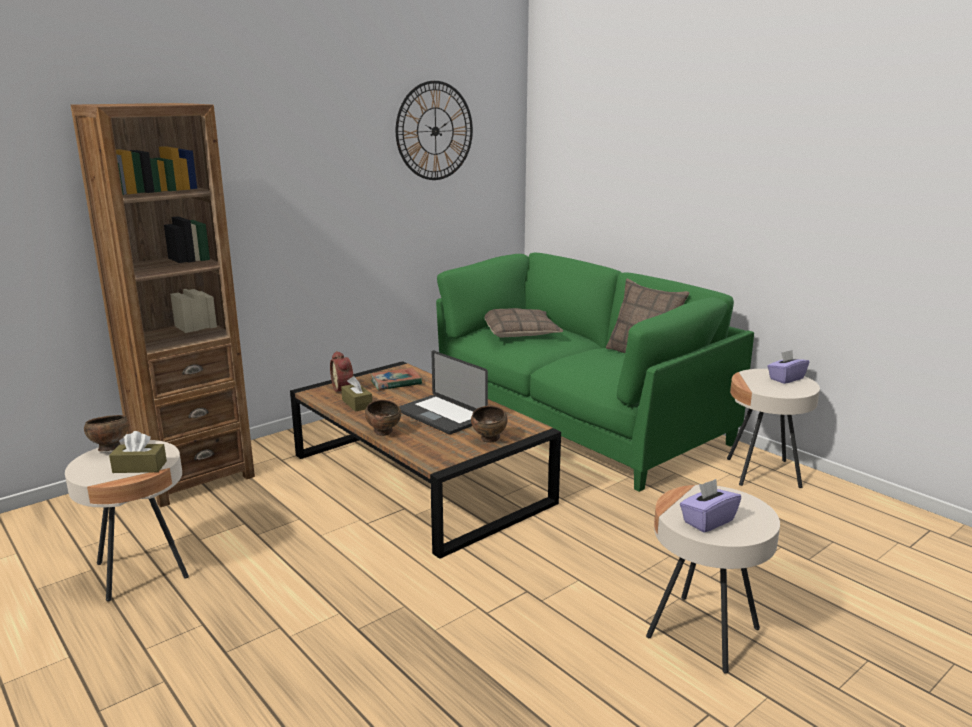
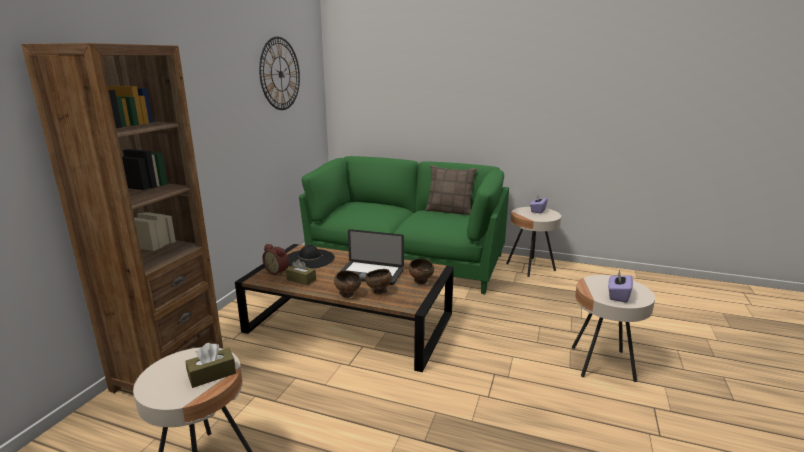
camera: 30 degrees left, 0 degrees up
(109, 449) = (159, 368): brown bowl -> brown bowl (378, 292)
(396, 382) = (309, 259): book -> black hat
(520, 332) = (362, 210): pillow -> none

